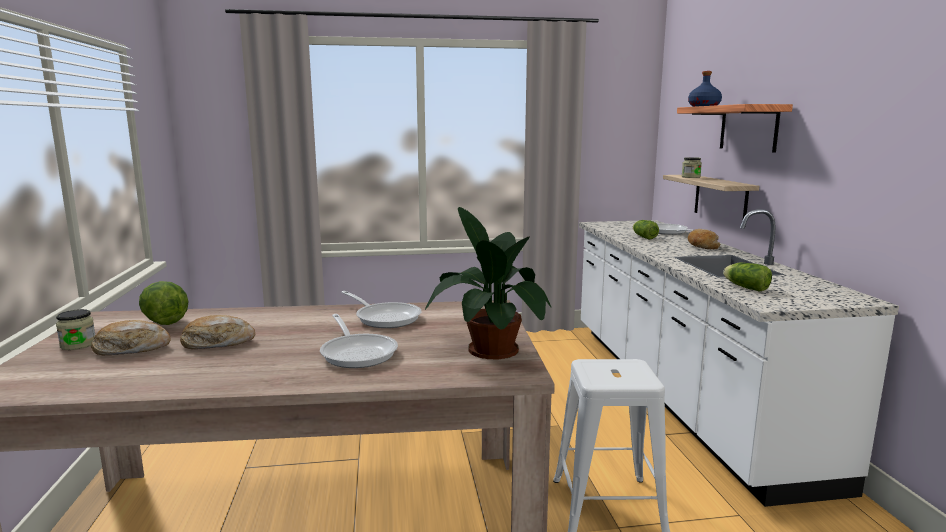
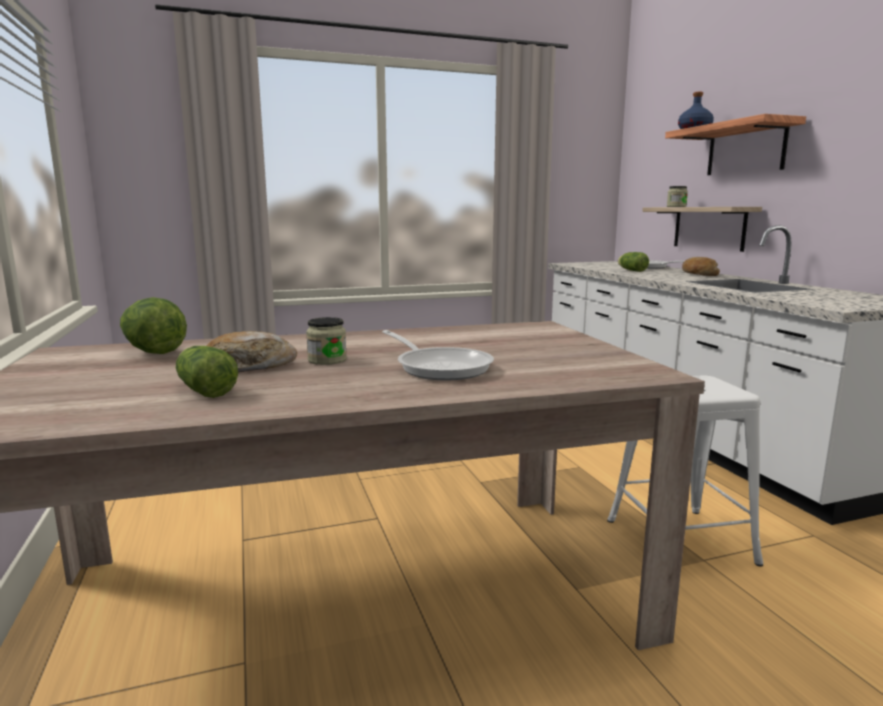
camera: 10 degrees left, 0 degrees up
(78, 344) = (51, 377): jar -> jar (327, 360)
(132, 348) = (135, 377): bread -> none
(385, 318) = (432, 338): frying pan -> none
(490, 348) = (589, 356): potted plant -> none
(744, 287) = (794, 297): lettuce -> lettuce (204, 390)

